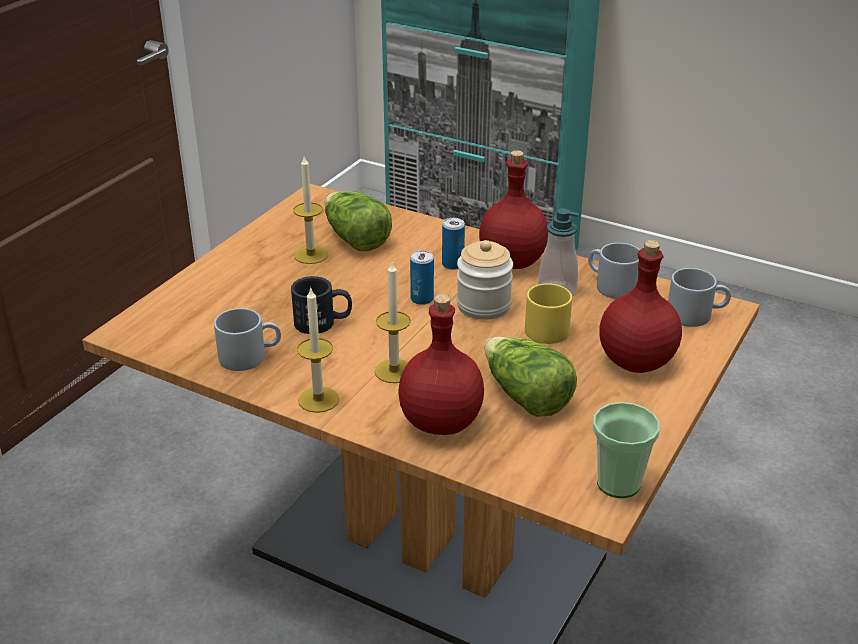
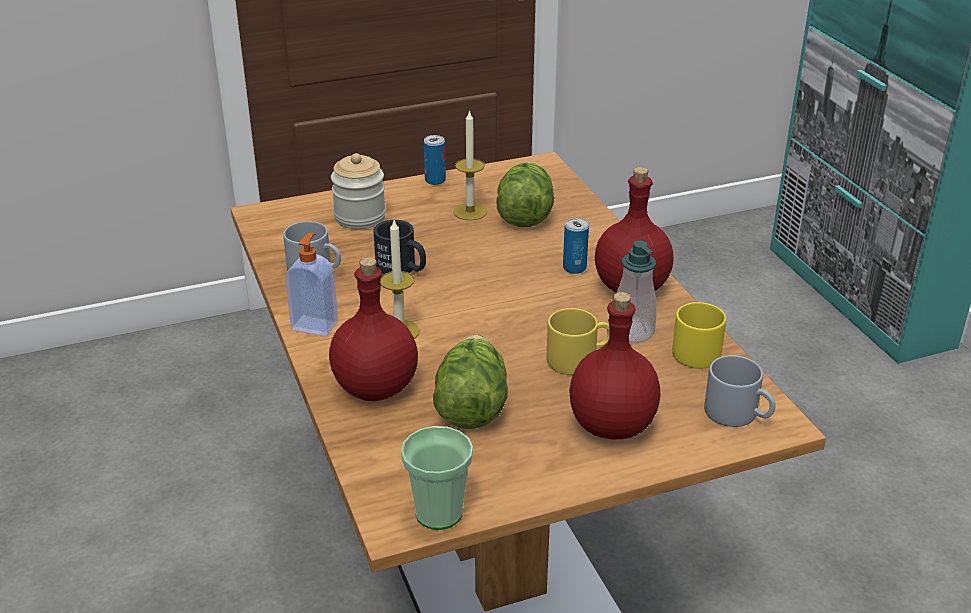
camera: 40 degrees right, 0 degrees up
(318, 399) = (315, 325): candle -> soap dispenser
(422, 299) = (505, 285): can -> can (435, 180)
(483, 305) = (548, 314): jar -> jar (360, 217)
(610, 285) = (692, 349): grey mug -> yellow mug

